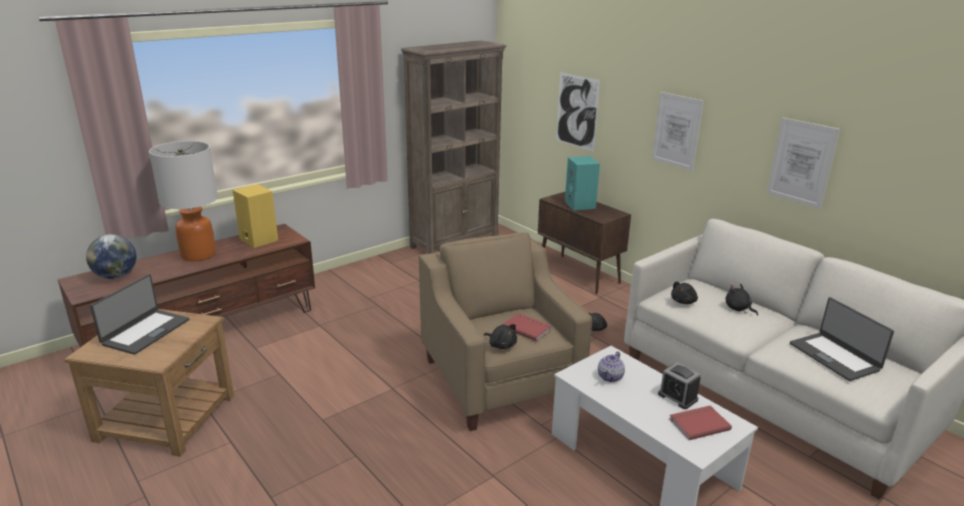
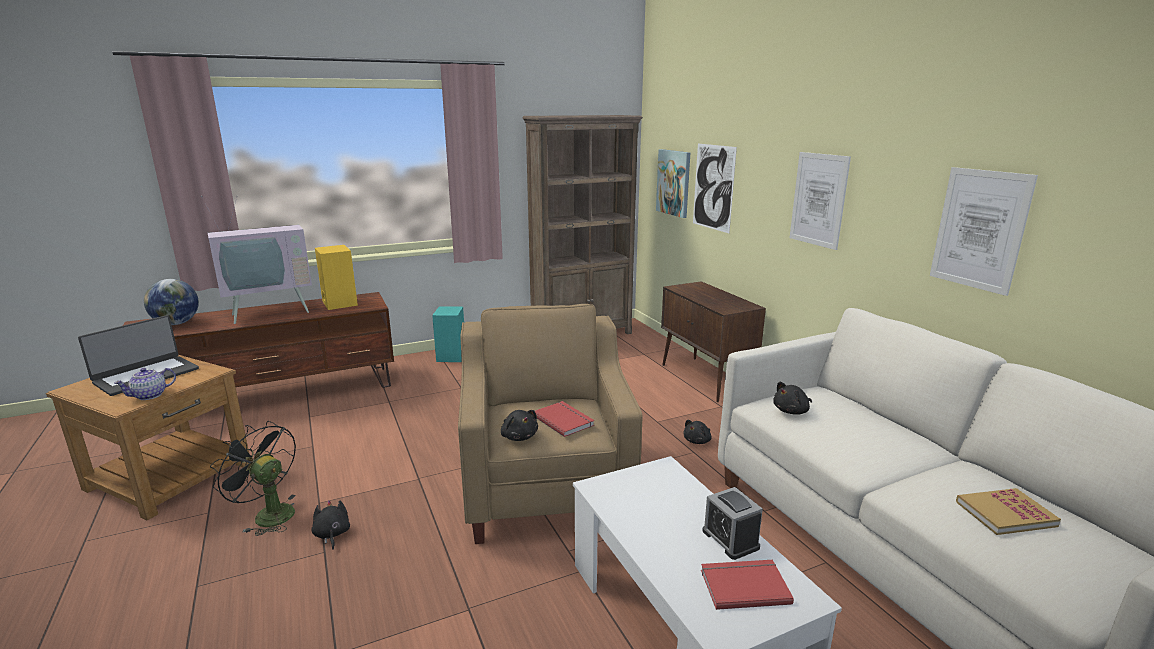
camera: 15 degrees right, 5 degrees down
(198, 255) = (270, 312): table lamp -> television
(285, 435) = (268, 514): none -> black fan
(535, 103) = (674, 182): none -> picture
(581, 205) = (708, 295): turquoise speaker -> turquoise speaker (452, 357)
(610, 377) = (646, 497): teapot -> teapot (150, 395)
(738, 309) = (868, 428): black plush toy -> black plush toy (332, 535)
(835, 356) = (1005, 514): laptop -> book

